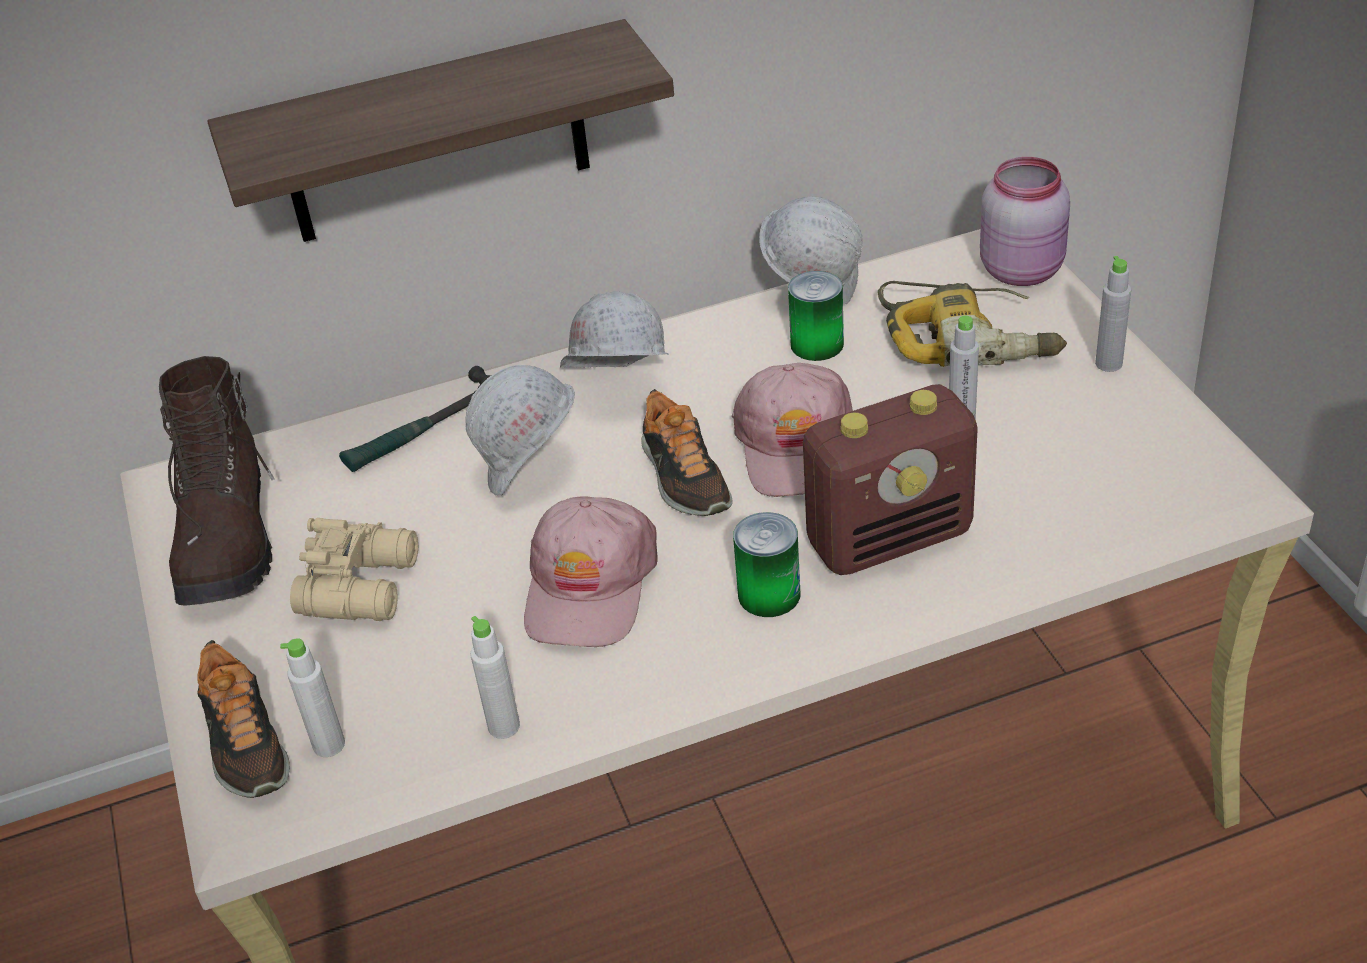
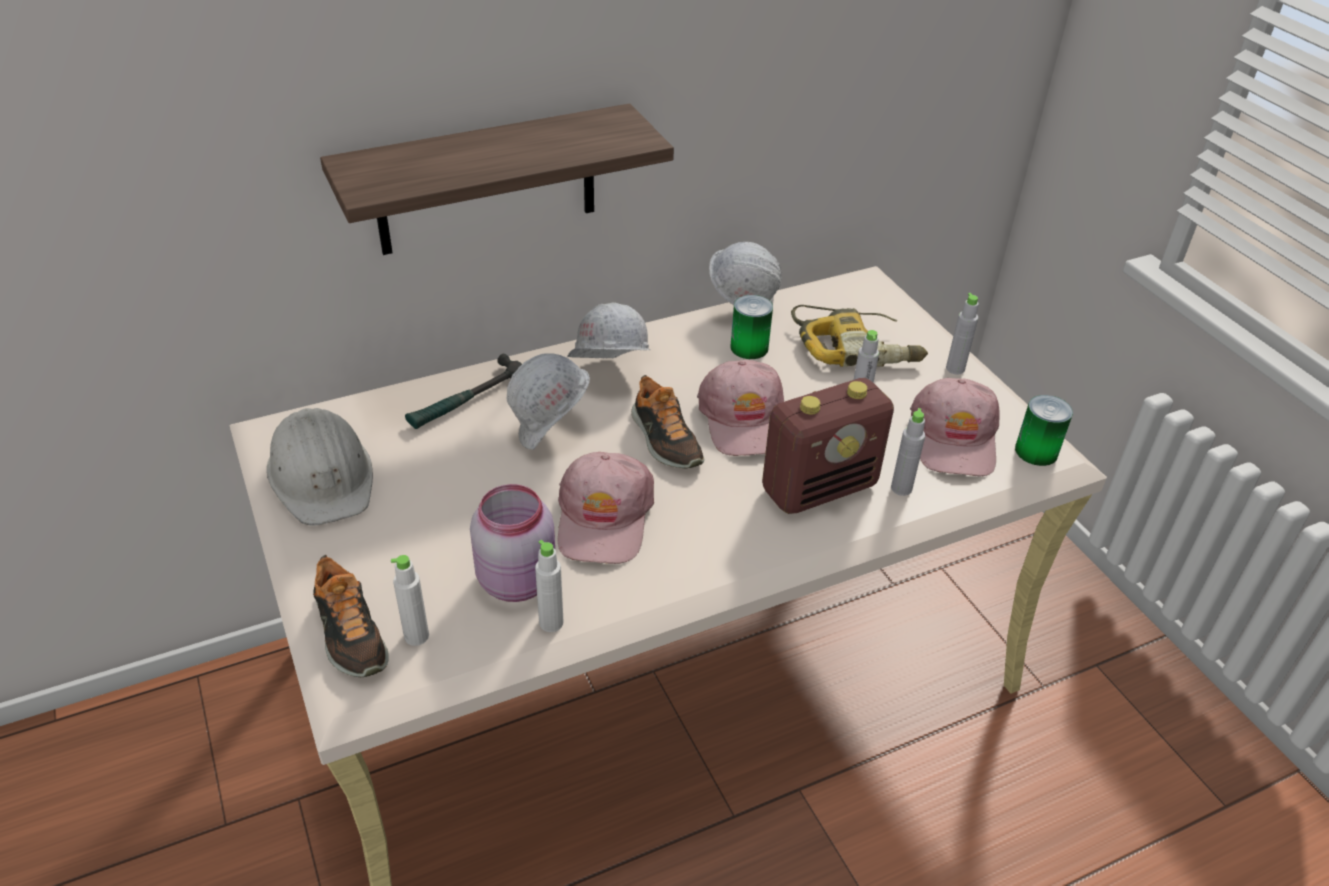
camera: 10 degrees left, 0 degrees up
(229, 537) = (322, 476): brown boot -> white hard hat
(363, 584) = (431, 513): beige binoculars -> none
(769, 594) = (737, 527): can -> can (1036, 451)
(1005, 536) = (901, 488): none -> grey bottle
(1023, 269) = (886, 301): pink jar -> pink jar (518, 579)
(1093, 463) = (954, 438): none -> pink cap

